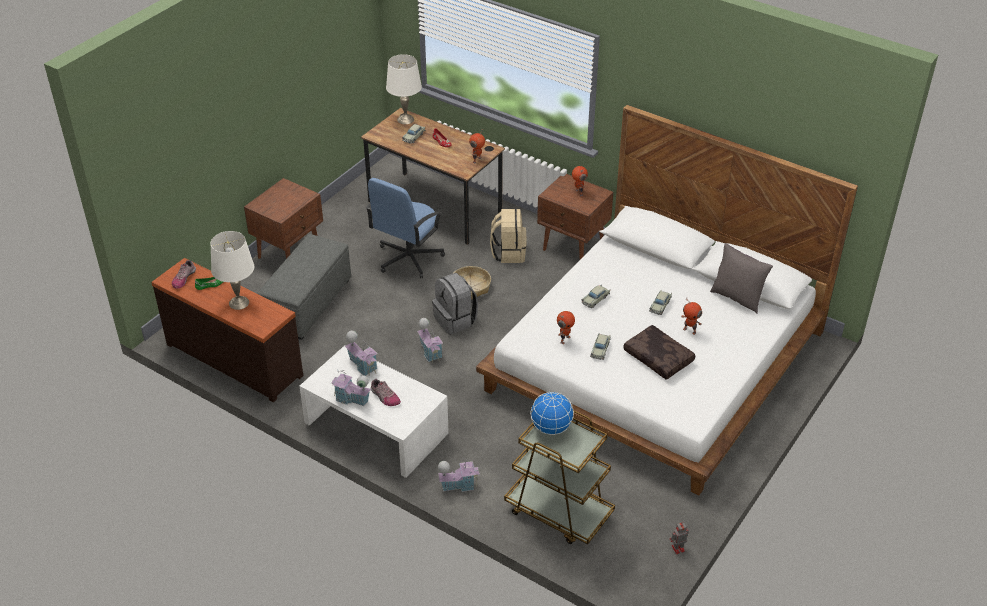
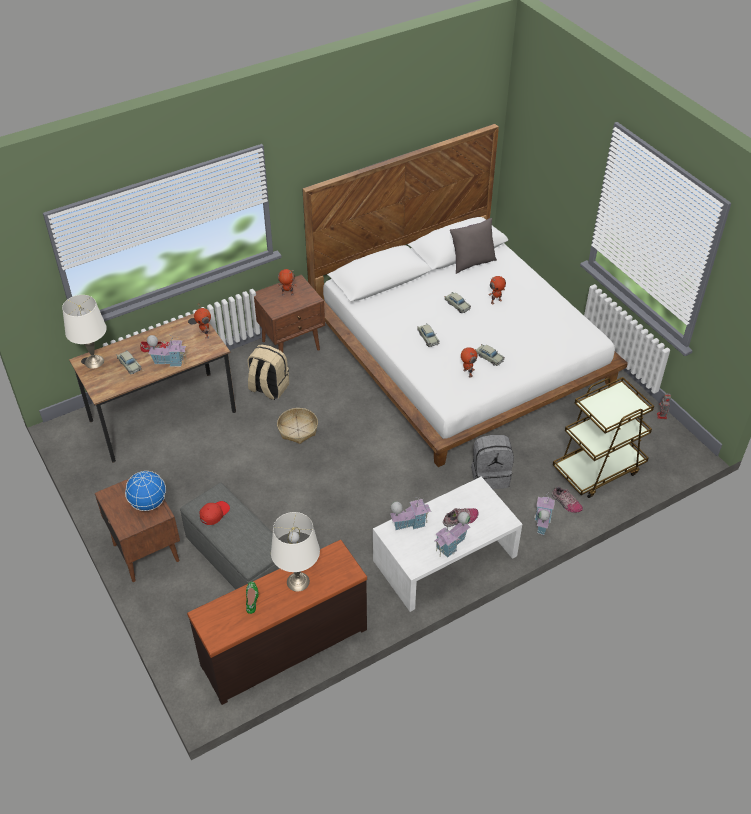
camera: 65 degrees left, 5 degrees up
(183, 278) = (225, 621): shoe -> shoe (566, 503)
(310, 251) = (214, 514): none -> red cap
(408, 258) = (224, 460): blue office chair -> none
(430, 352) = (367, 487): toy house -> toy house (169, 361)
(456, 320) = (335, 455): grey backpack -> grey backpack (490, 476)
(551, 428) = (597, 408): globe -> globe (148, 503)
(659, 357) = (516, 329): brown pillow -> none

